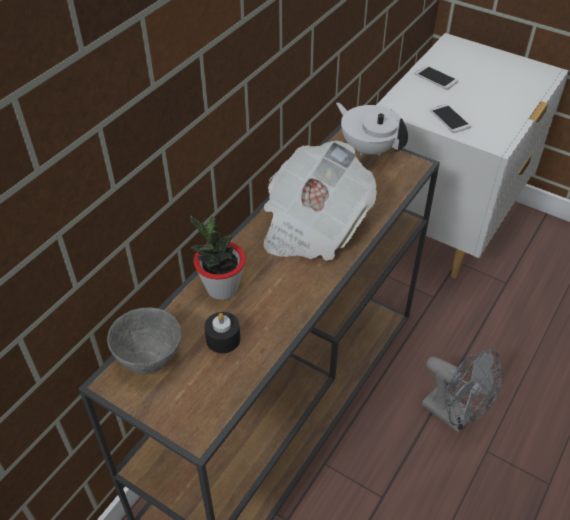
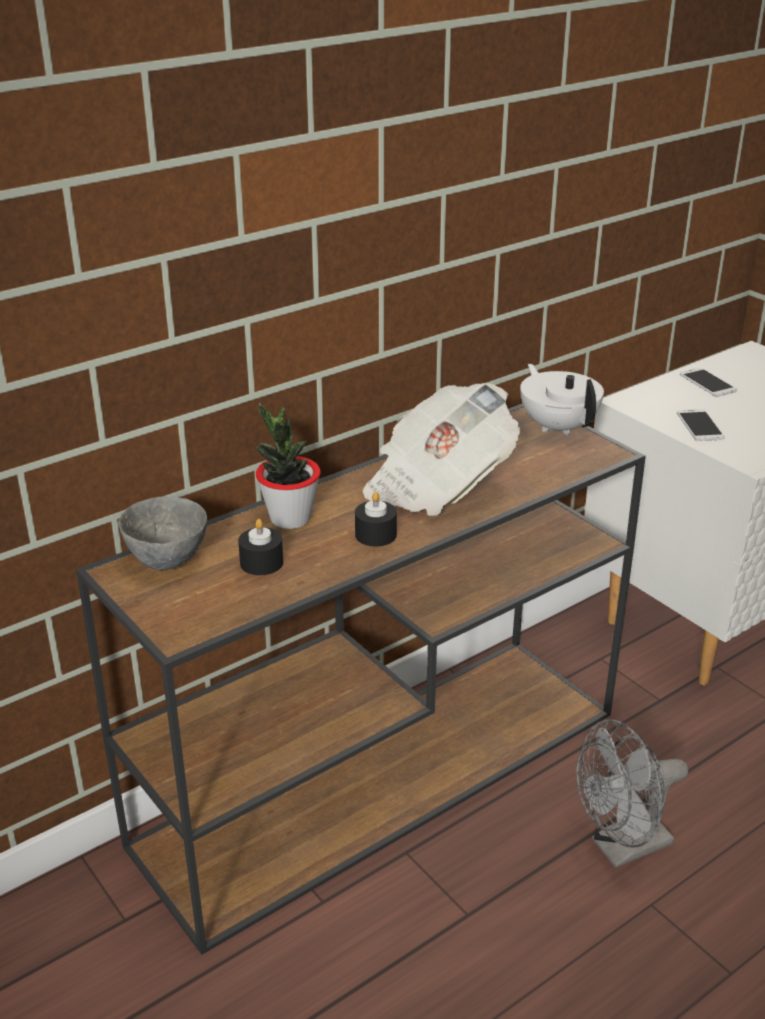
camera: 20 degrees right, 15 degrees down
(293, 287) = (375, 534): none -> black candle
(454, 415) = (622, 848): grey fan -> grey fan turned 90 degrees clockwise

